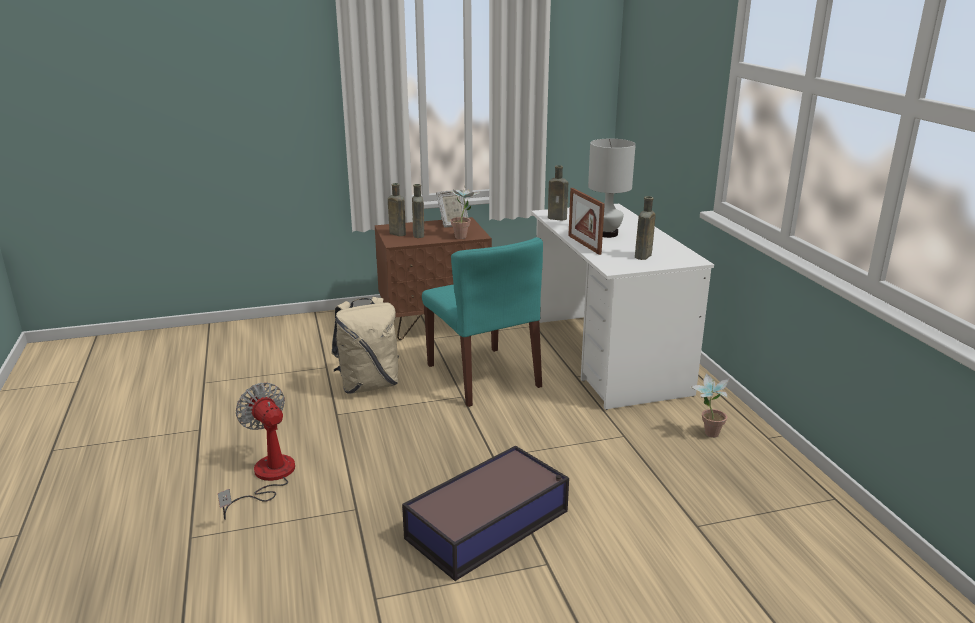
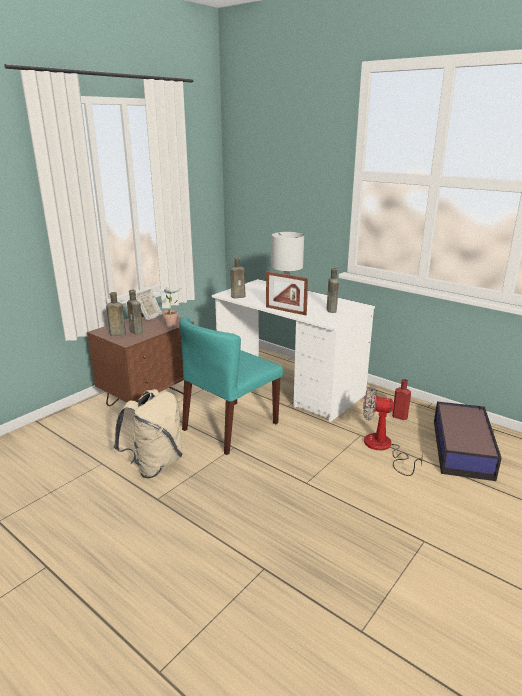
camera: 35 degrees left, 0 degrees up
(267, 478) = (163, 579): fan -> fan (383, 448)
(484, 376) = (230, 427): turquoise chair -> turquoise chair turned 105 degrees clockwise
(490, 524) = (361, 531): storage box -> storage box (462, 448)
(706, 434) = (398, 416): potted plant -> red bottle

